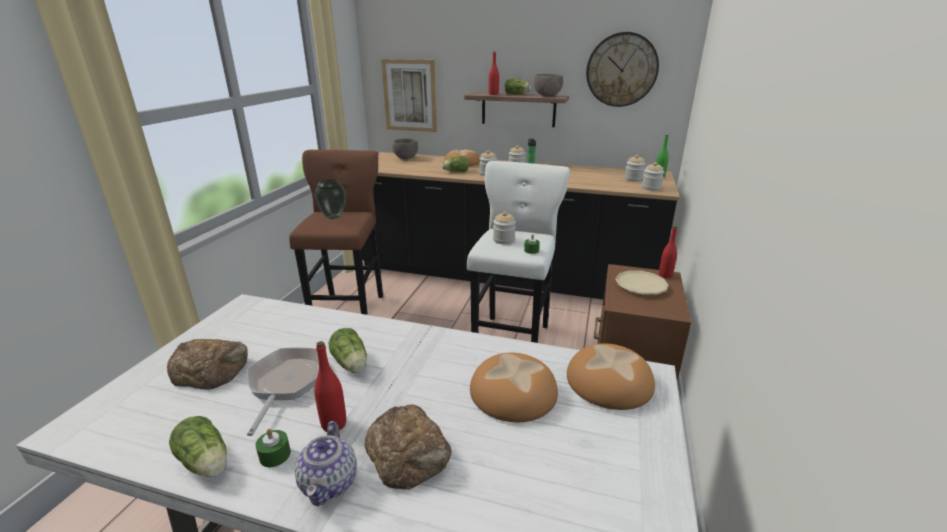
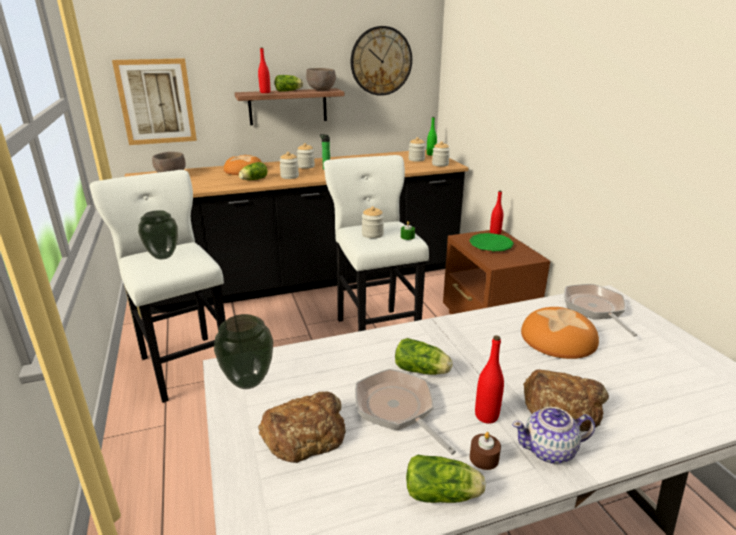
camera: 35 degrees left, 0 degrees up
(240, 319) = (249, 382): none -> vase
(275, 455) = (484, 458): green candle -> brown candle
(330, 482) = (549, 450): teapot -> teapot turned 120 degrees clockwise
(350, 310) = (185, 364): brown stool -> white stool
(608, 382) = (595, 309): bread -> frying pan
(640, 286) = (490, 245): beige plate -> green plate

